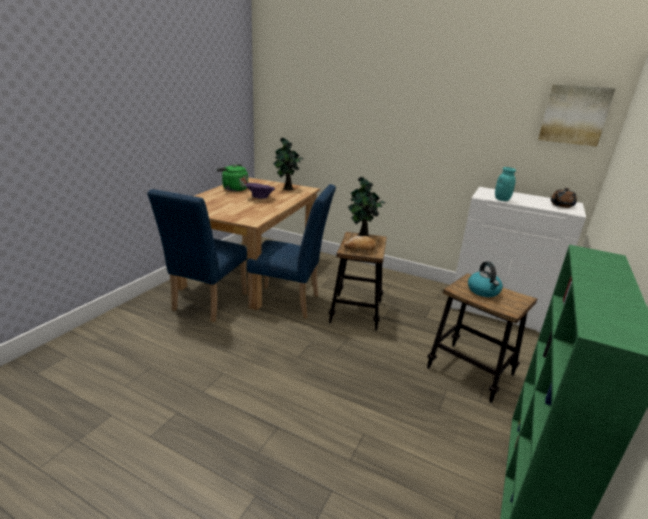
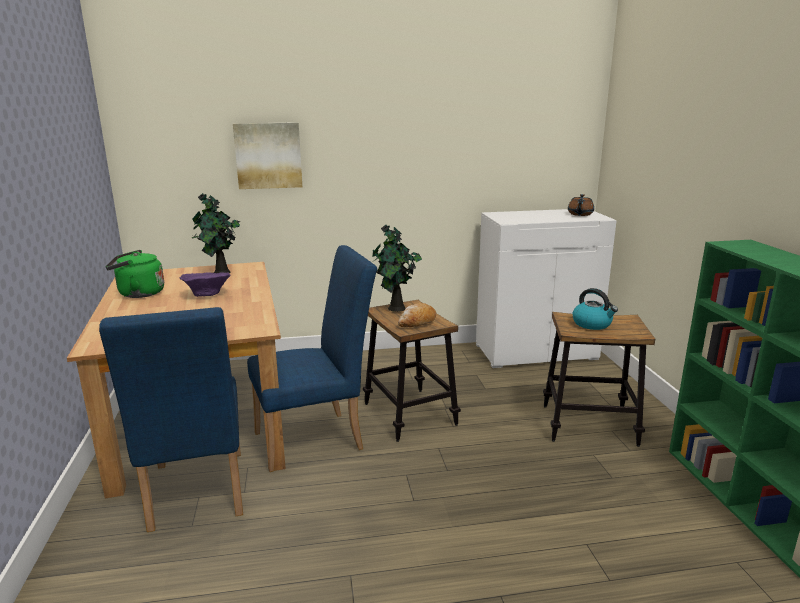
camera: 35 degrees left, 5 degrees down
(502, 199) = (528, 220): turquoise jar -> none
(574, 115) = (562, 115): picture -> picture (268, 155)

